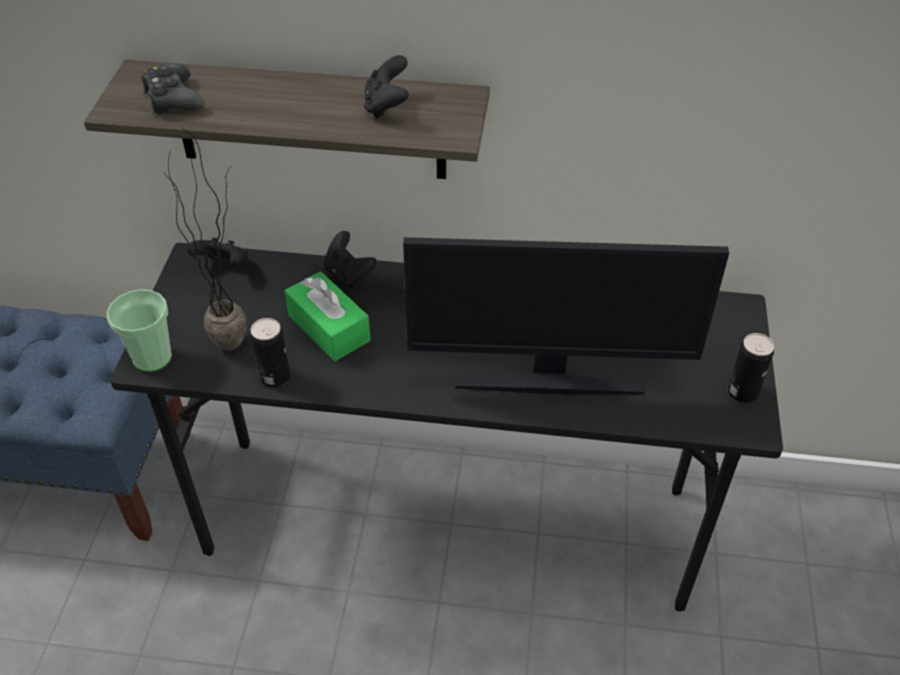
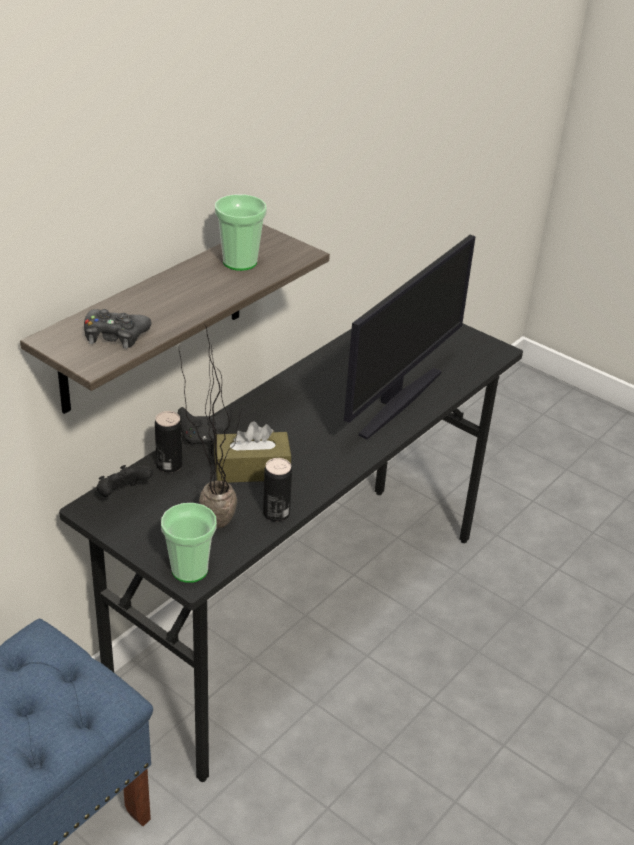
camera: 60 degrees left, 10 degrees down
(329, 328) = (252, 469): green tissue box -> brown tissue box
(387, 106) = (240, 262): black game controller -> cup
(742, 392) = (470, 341): can -> can (169, 465)

